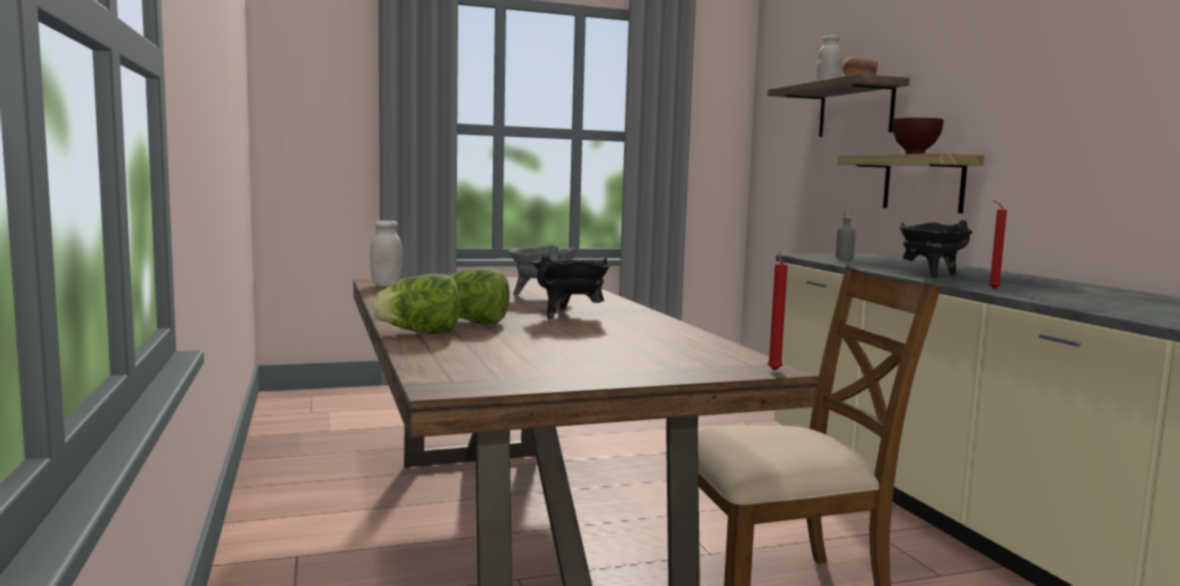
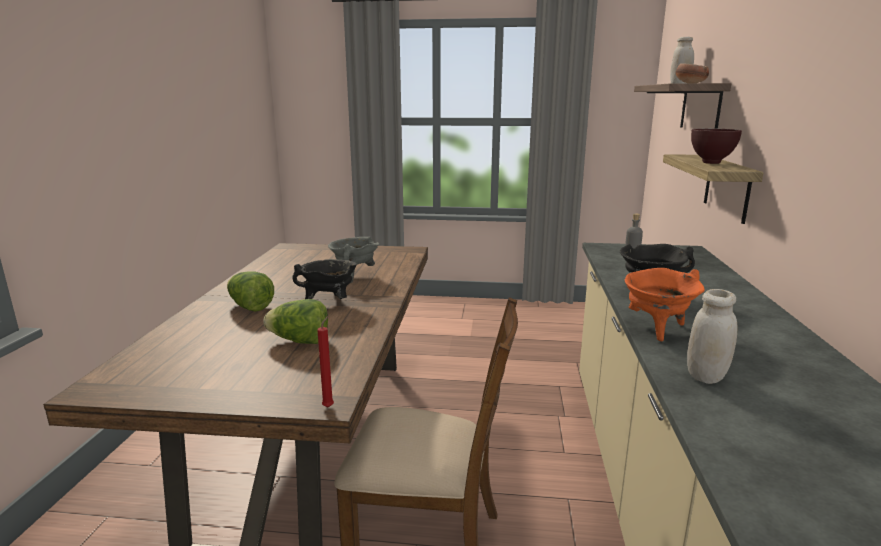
camera: 25 degrees right, 10 degrees up
(386, 285) = (284, 252): white jar -> white jar (706, 376)
(420, 333) = (194, 318): lettuce -> lettuce (299, 341)
(992, 288) = (657, 329): red candle -> orange cooking pot

